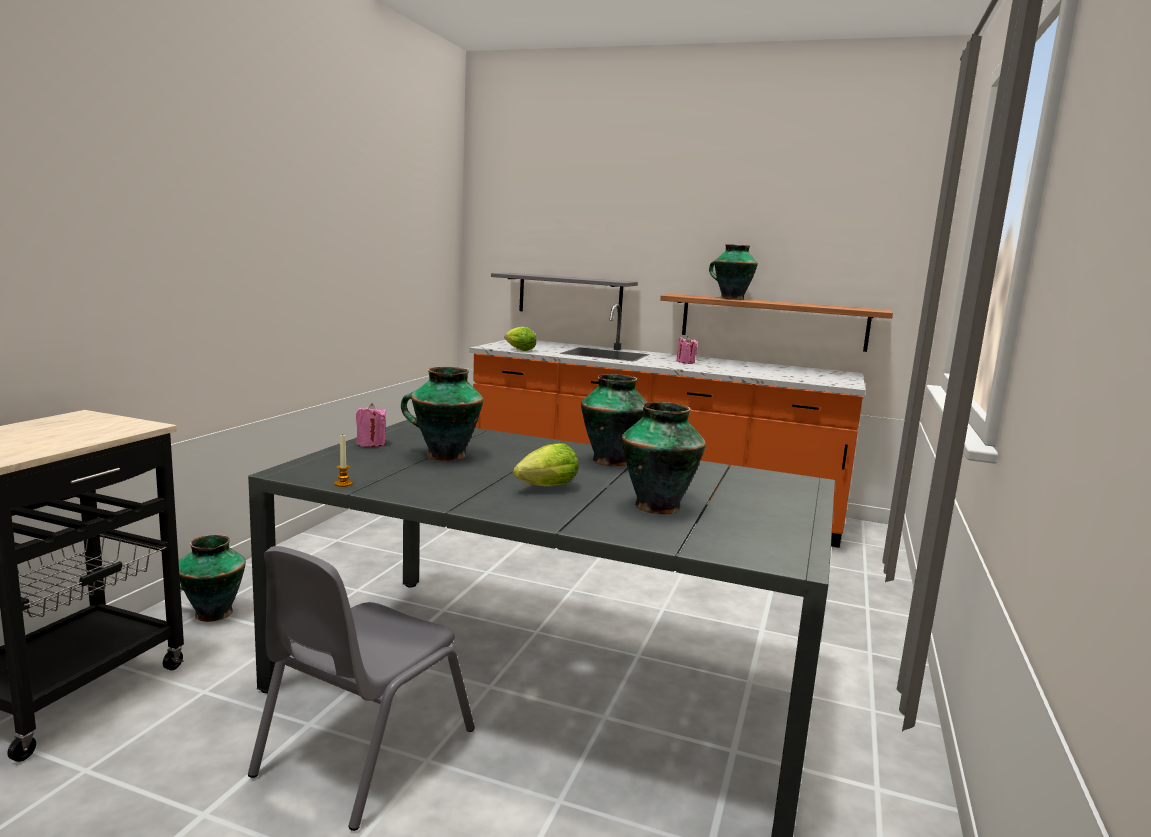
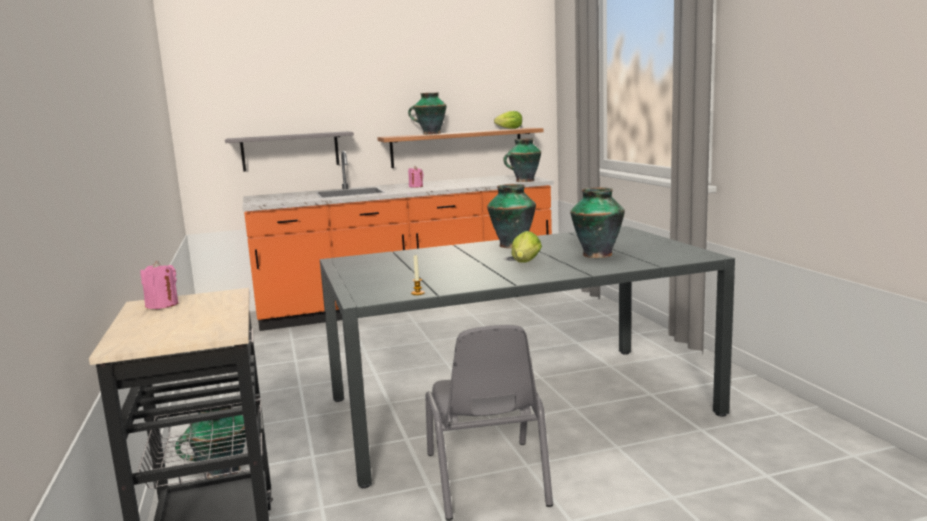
camera: 35 degrees left, 0 degrees up
(371, 443) = (352, 275): pink candle -> pink candle (162, 305)
(444, 455) = (418, 267): vase -> vase (524, 181)
(518, 350) = (284, 201): lettuce -> lettuce (508, 129)

